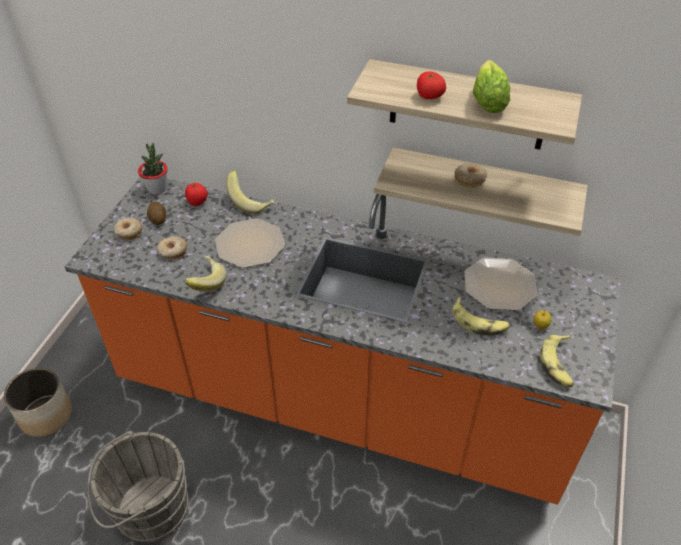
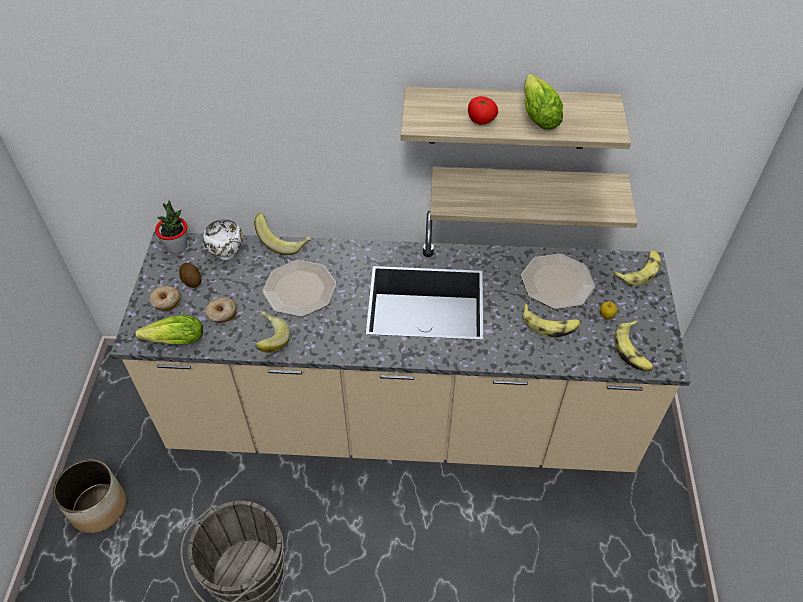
camera: 15 degrees left, 5 degrees up
(121, 266) = (172, 341): none -> lettuce
(197, 202) = (227, 254): tomato -> white bowl
(340, 400) = (401, 419): orange counter -> beige counter
(469, 179) = (519, 188): donut -> none
(589, 291) = (639, 271): none -> banana

